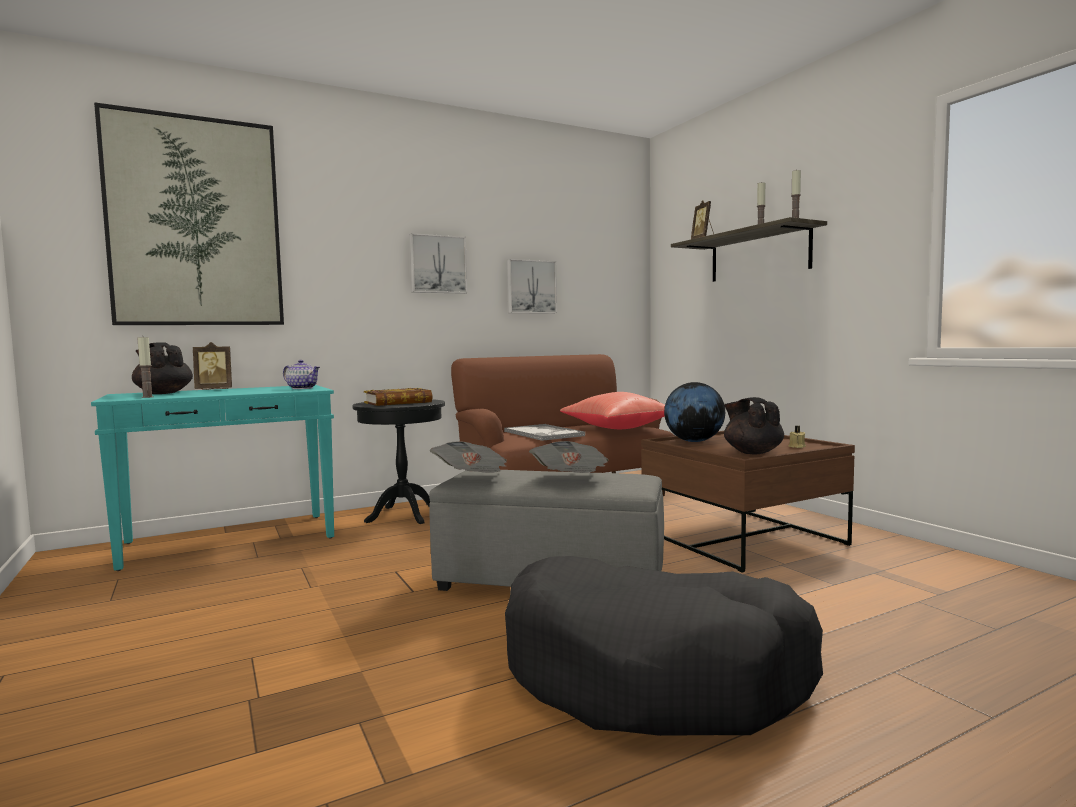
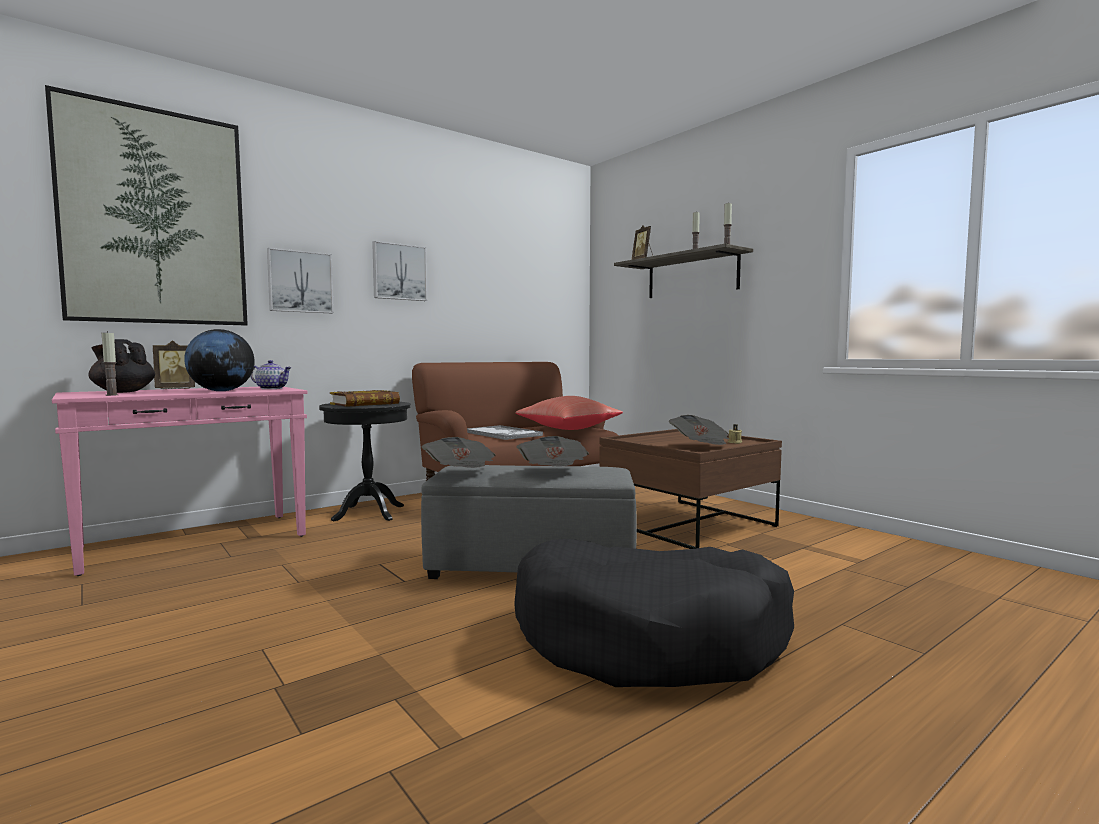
camera: 10 degrees left, 0 degrees up
(232, 540) = (196, 541): turquoise console table -> pink console table
(531, 287) = (485, 297): picture -> picture (300, 282)
(694, 441) = (645, 439): globe -> globe (221, 391)
(752, 452) = (701, 447): black teapot -> newspaper

